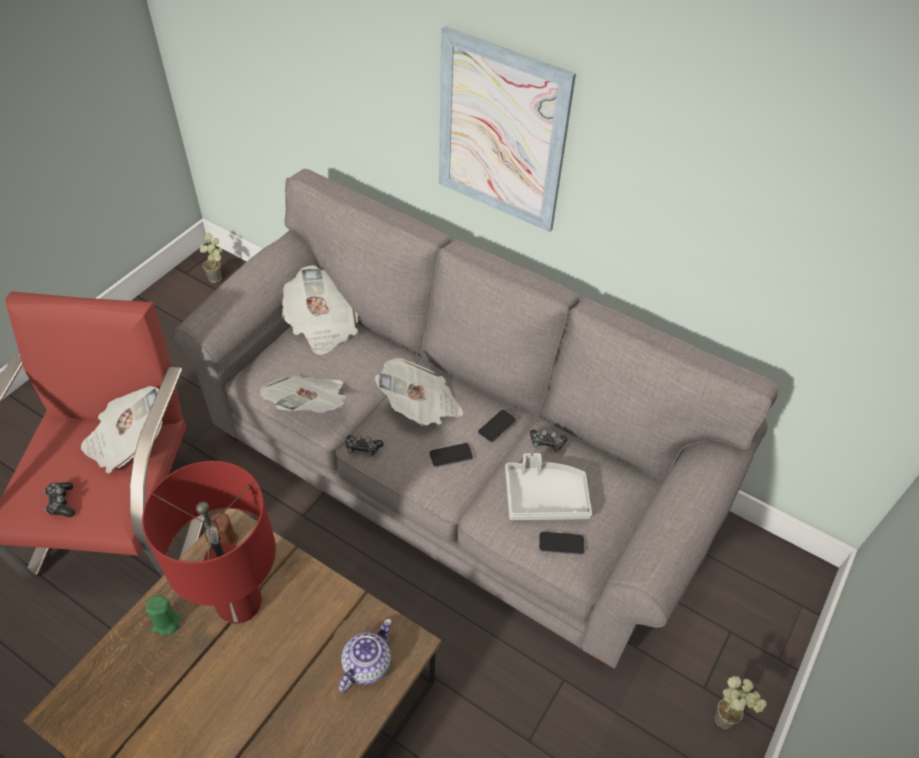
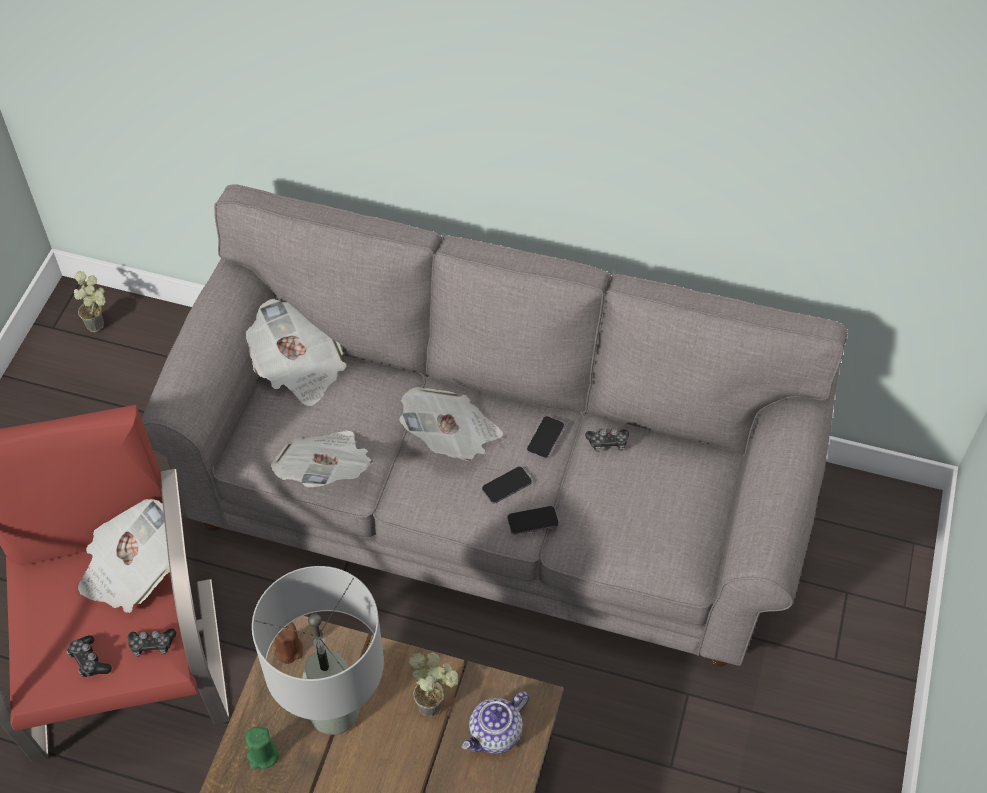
camera: 15 degrees left, 5 degrees up
(239, 603) = (333, 711): red table lamp -> grey table lamp
(362, 448) = (405, 504): game controller -> game controller (152, 645)
(366, 664) = (495, 734): teapot -> teapot turned 150 degrees counterclockwise
(501, 133) = (485, 114): picture -> none
(545, 497) = (625, 505): grey tray -> none
(561, 544) = (659, 551): phone -> phone (532, 521)
(728, 717) = (867, 682): potted plant -> potted plant (436, 703)

